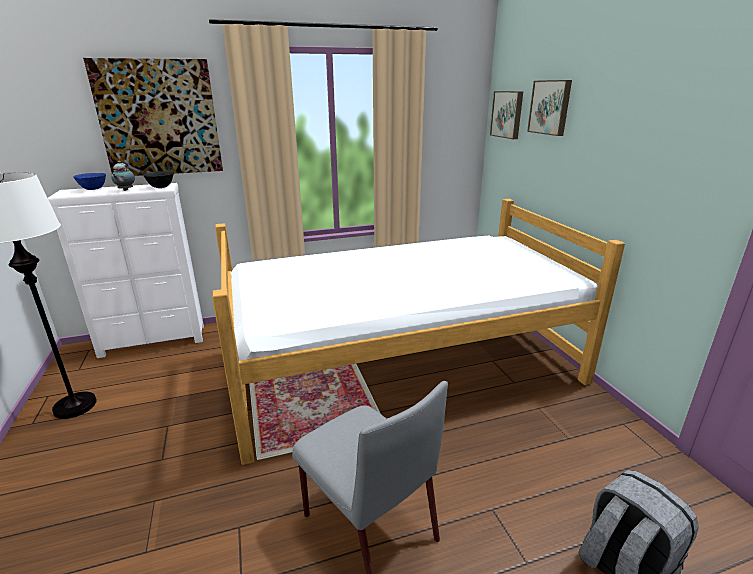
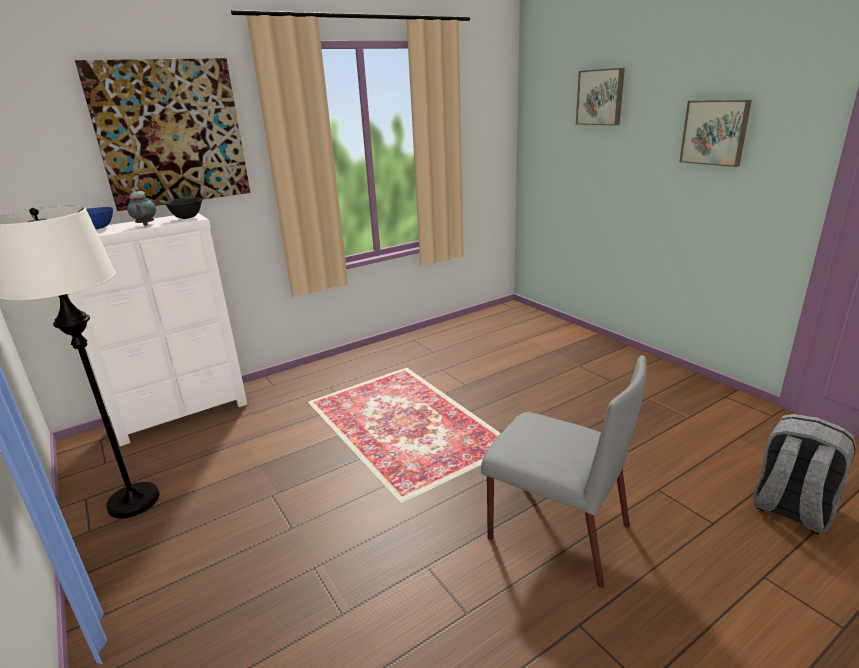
camera: 15 degrees left, 0 degrees up
(403, 366) = (494, 387): bed -> none
(507, 114) = (545, 108): picture -> picture (715, 132)

